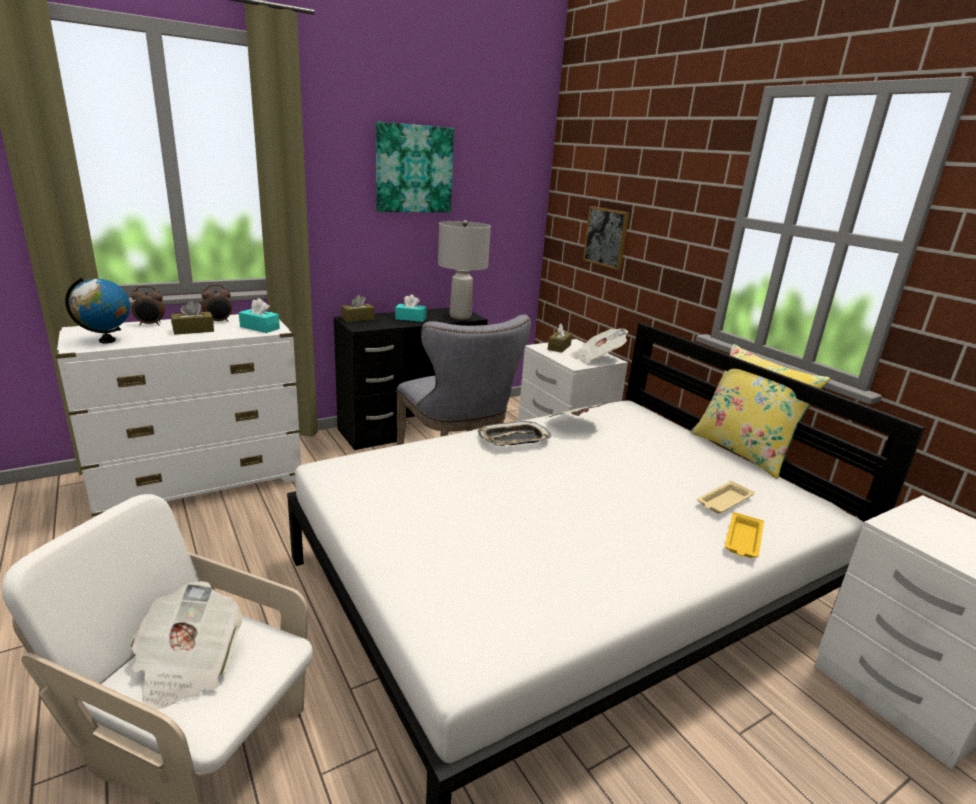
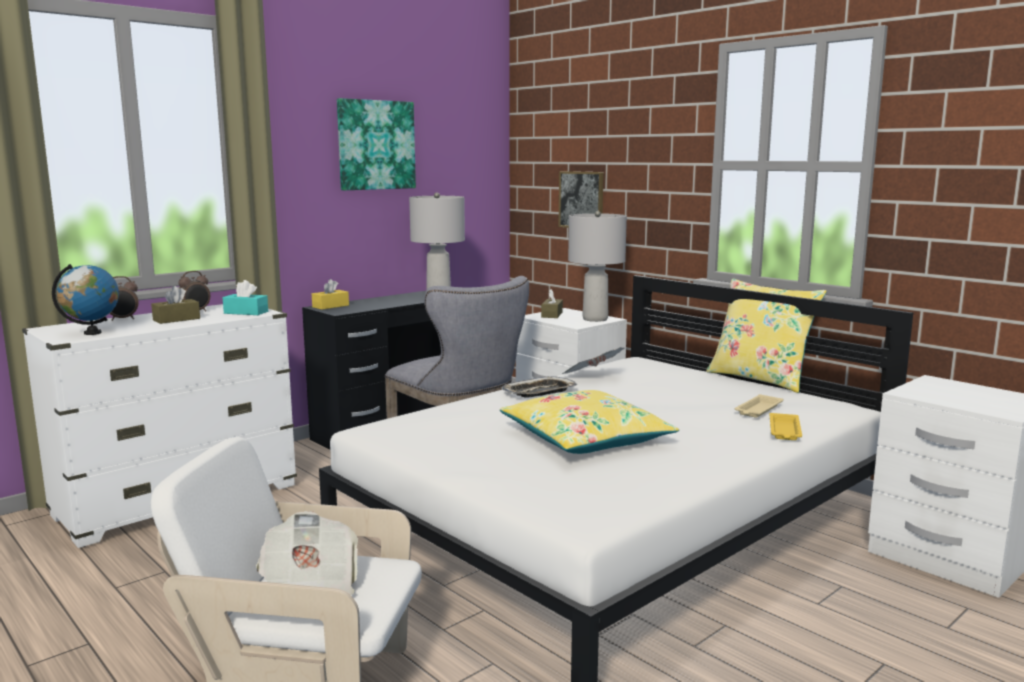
camera: 10 degrees left, 10 degrees down
(358, 319) = (330, 306): brown tissue box -> yellow tissue box
(410, 318) = (387, 302): turquoise tissue box -> none
(528, 516) = (585, 439): none -> yellow pillow
(596, 358) = (594, 319): newspaper -> grey table lamp

